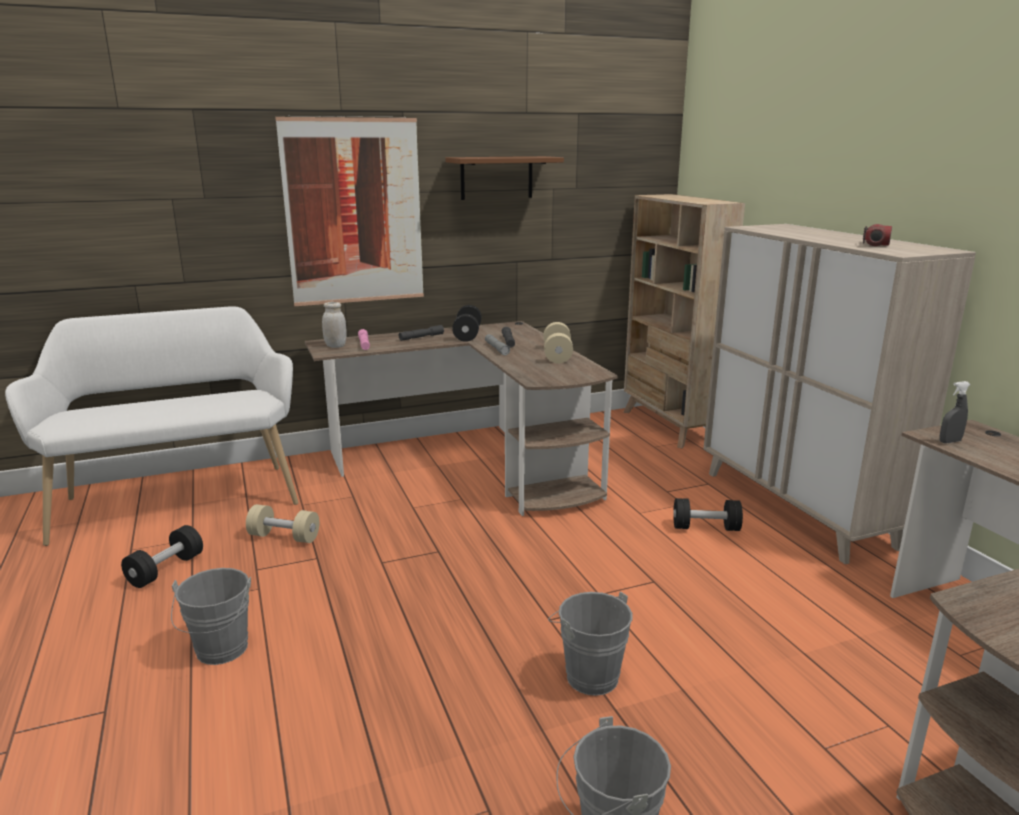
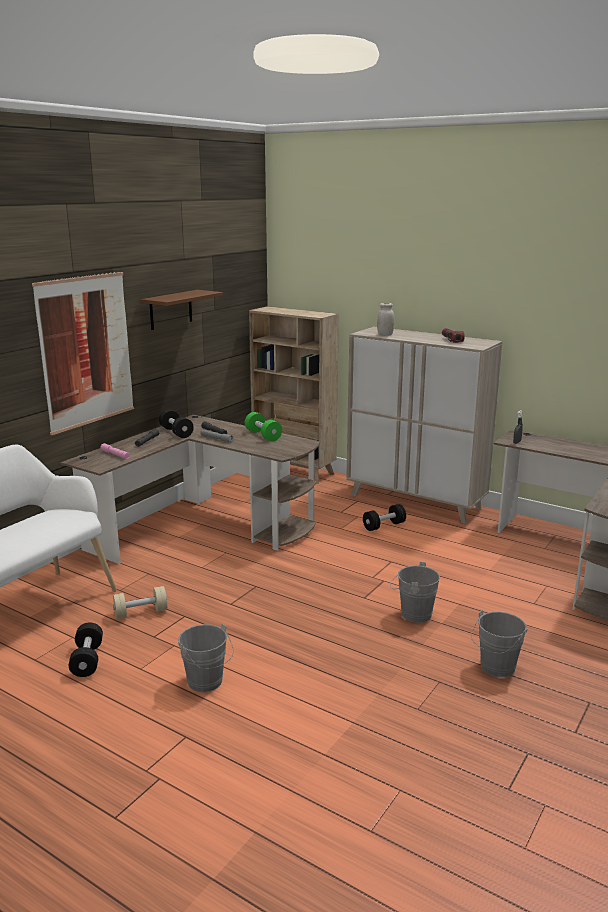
camera: 35 degrees left, 0 degrees up
(335, 346) = (96, 461): white jar -> white jar (385, 335)
(557, 355) = (263, 435): beige dumbbell -> green dumbbell

